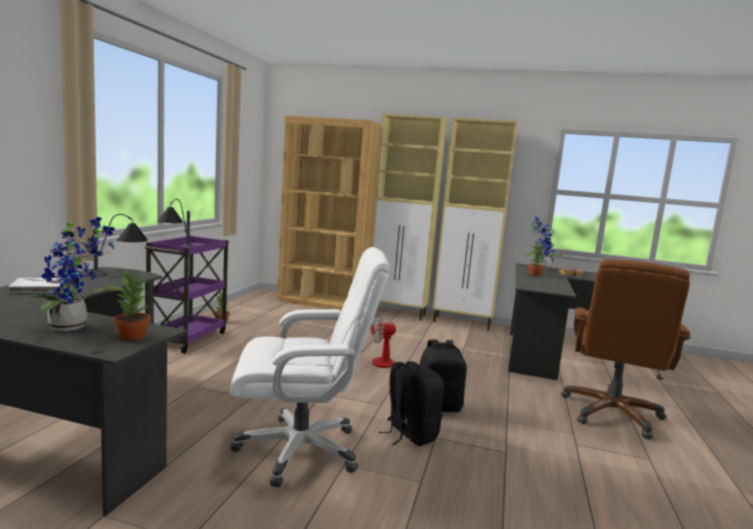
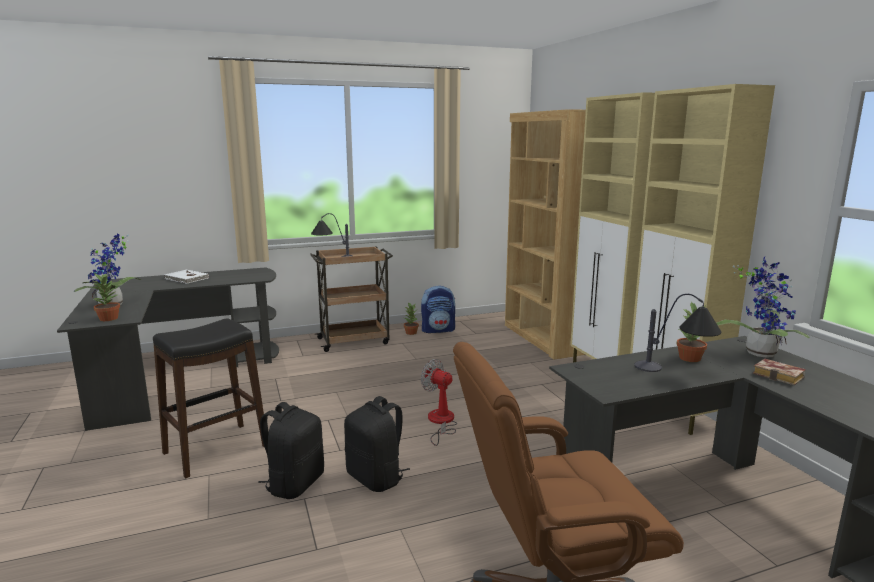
camera: 55 degrees right, 5 degrees up
(119, 274) = (253, 274): table lamp -> table lamp (676, 371)
(188, 338) = (354, 341): purple cart -> brown cart
(238, 314) = (438, 330): none -> backpack
(301, 449) = (215, 450): white office chair -> black stool

